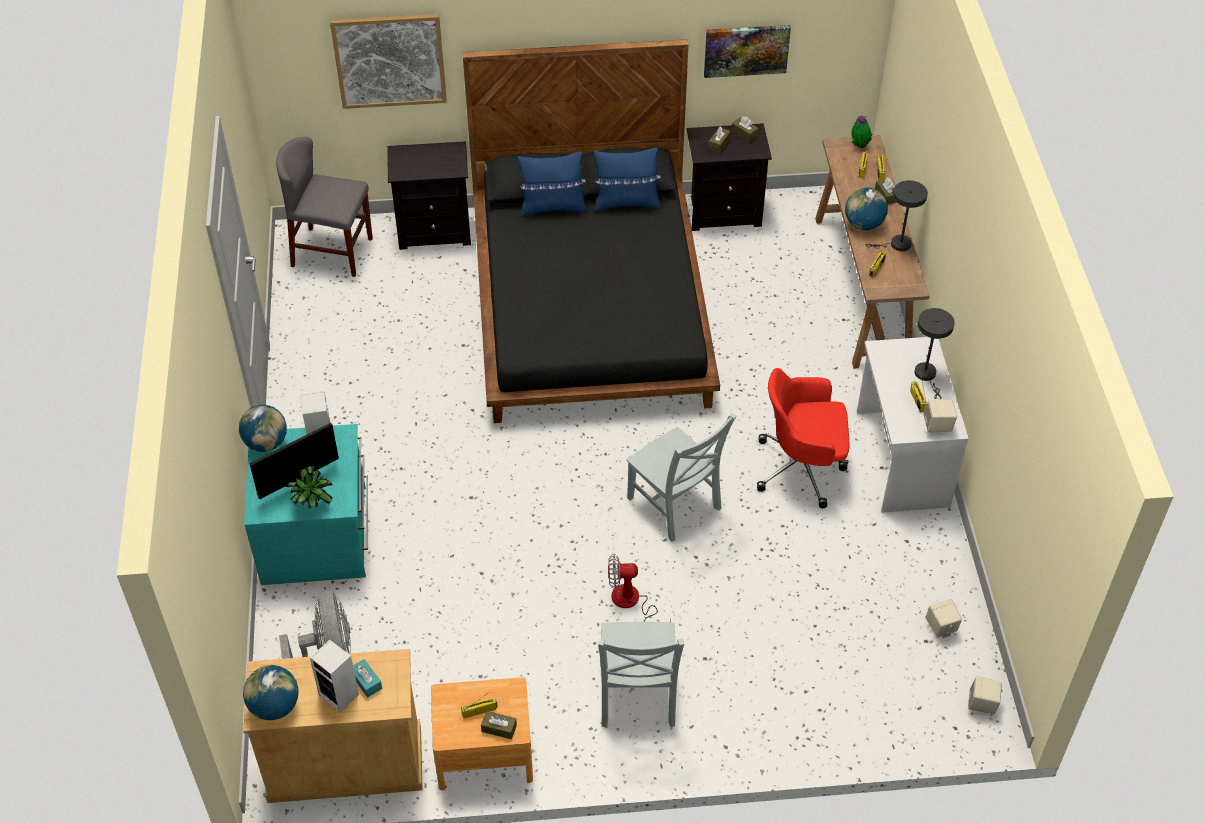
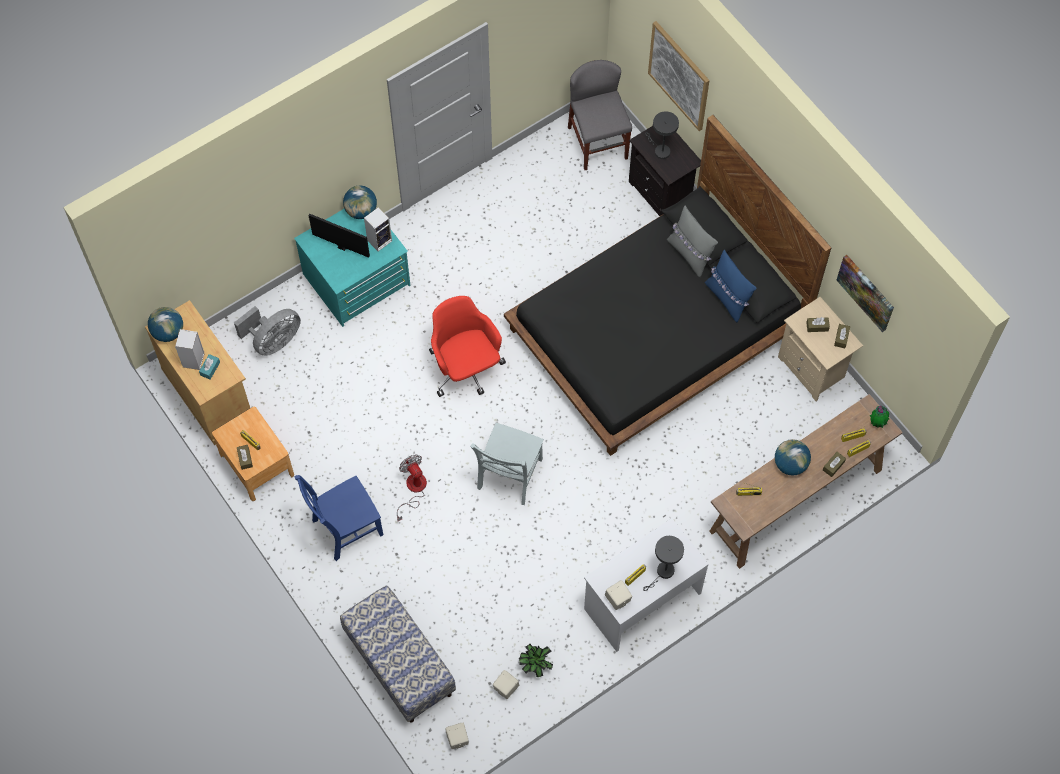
camera: 60 degrees right, 15 degrees up
(313, 505) = (329, 265): potted plant -> potted plant (534, 665)
(553, 208) = (690, 254): blue pillow -> grey pillow
(637, 697) = (344, 528): grey chair -> blue chair
(724, 212) = (813, 368): black nightstand -> beige nightstand
(802, 468) = (592, 539): red office chair -> red office chair (466, 368)
(851, 721) = (399, 664): none -> bench
(897, 245) = (783, 496): grey table lamp -> grey table lamp (660, 150)

